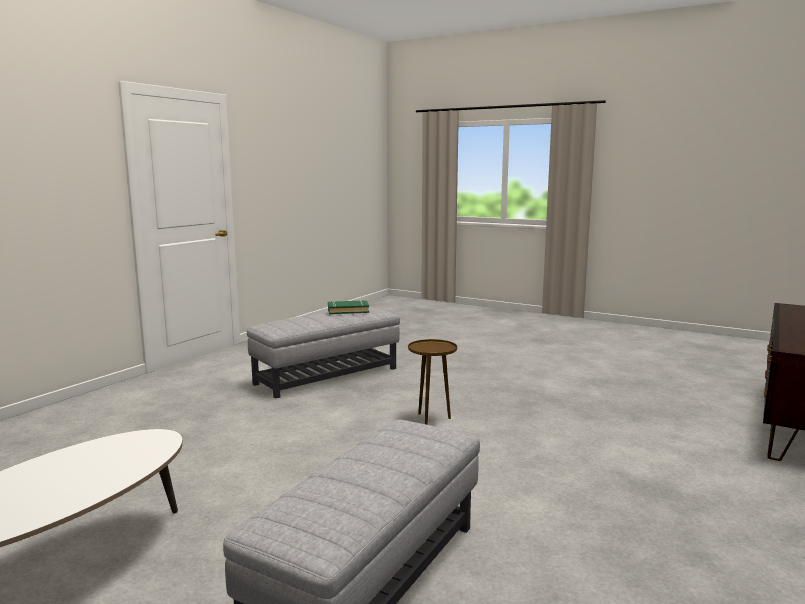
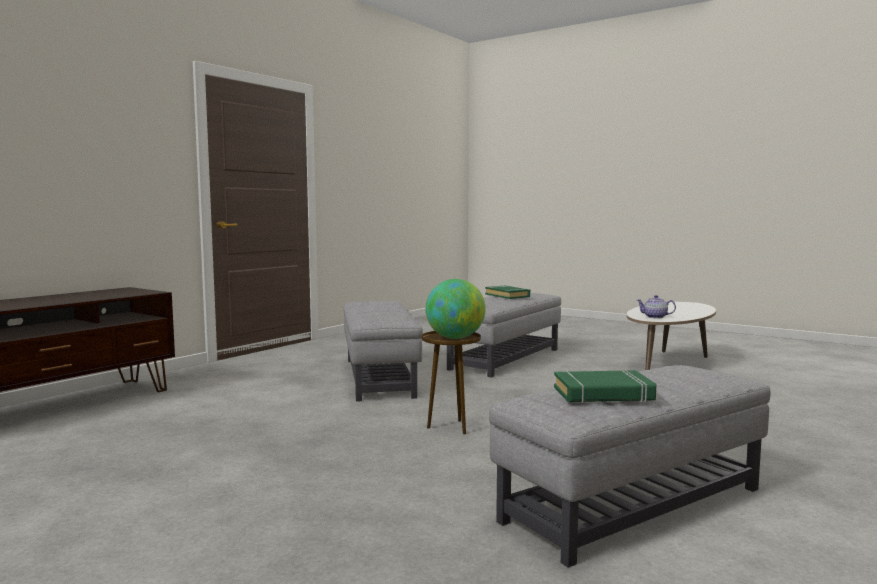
camera: 175 degrees left, 5 degrees down
(140, 445) = (655, 317): none -> teapot
(366, 473) = (507, 296): none -> green book
(429, 347) = (455, 338): none -> globe
(555, 499) = (378, 377): none -> grey ottoman

